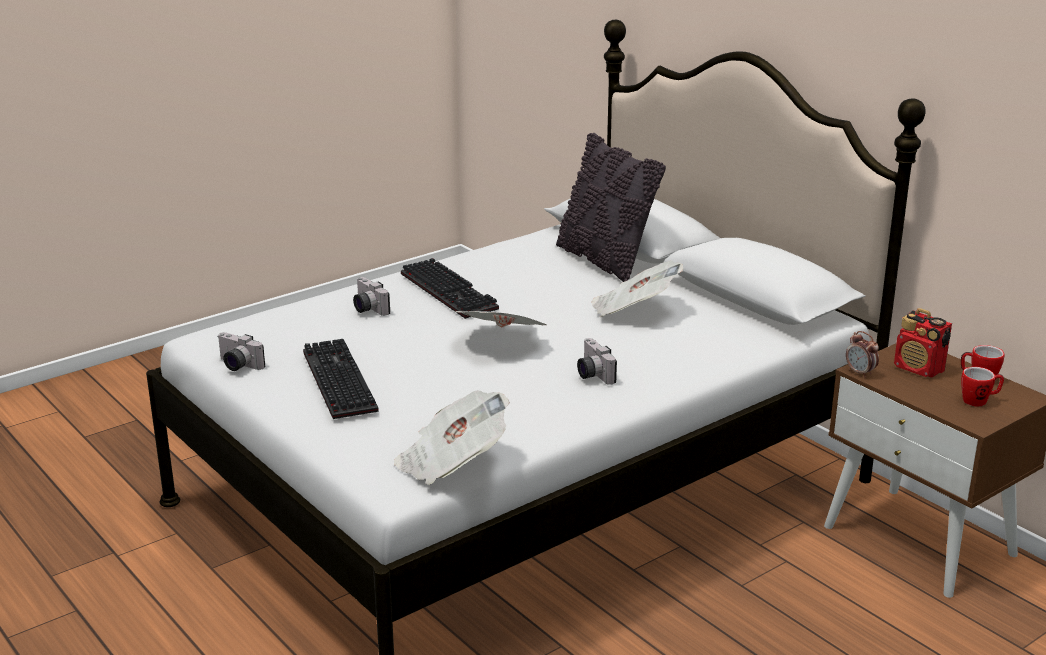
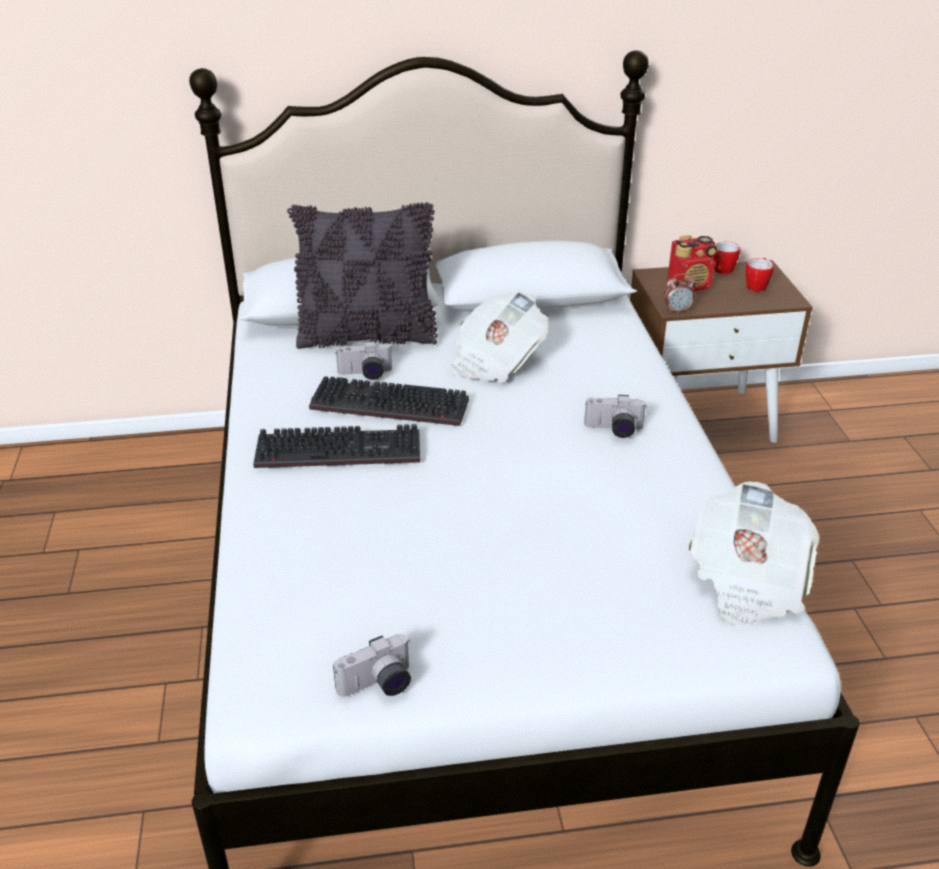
camera: 60 degrees left, 10 degrees up
(336, 381) = (499, 607): keyboard -> keyboard (386, 406)
(367, 309) = (322, 523): camera -> camera (365, 374)
(504, 341) = (499, 456): newspaper -> none

